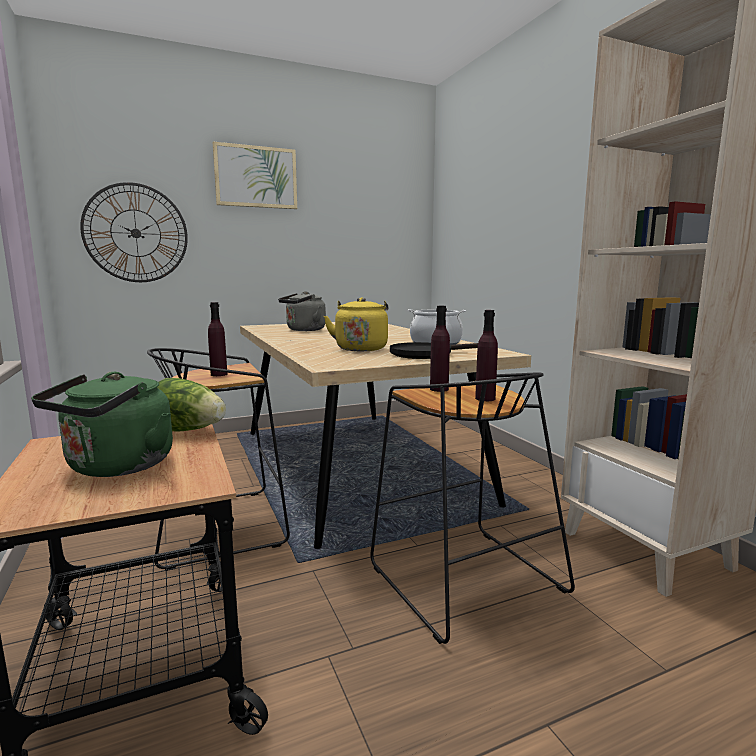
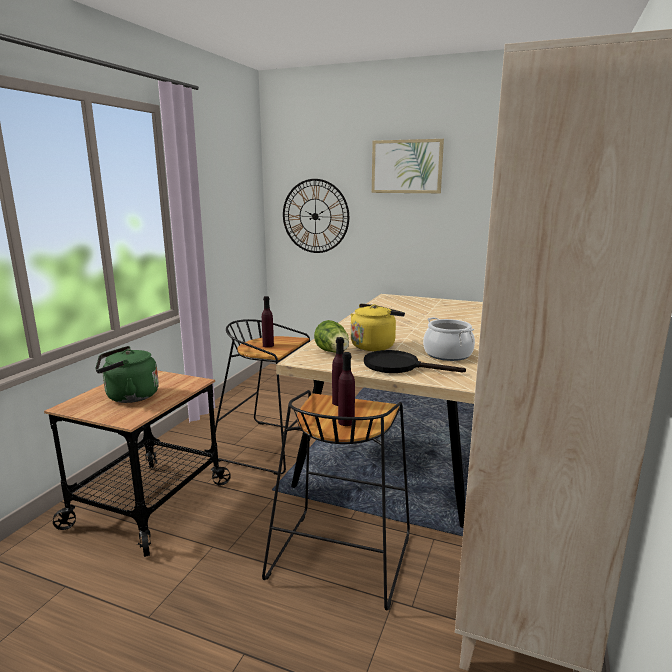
camera: 45 degrees right, 5 degrees up
(189, 431) = (191, 384): lettuce -> lettuce (333, 352)
(304, 330) = (405, 310): grey kettle -> none

